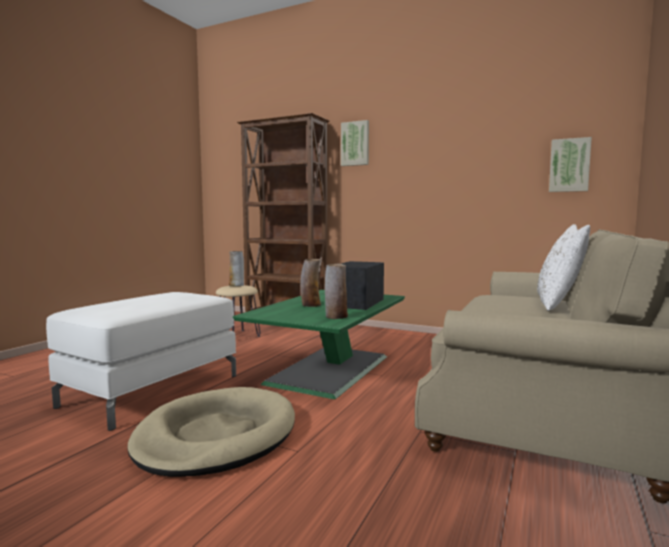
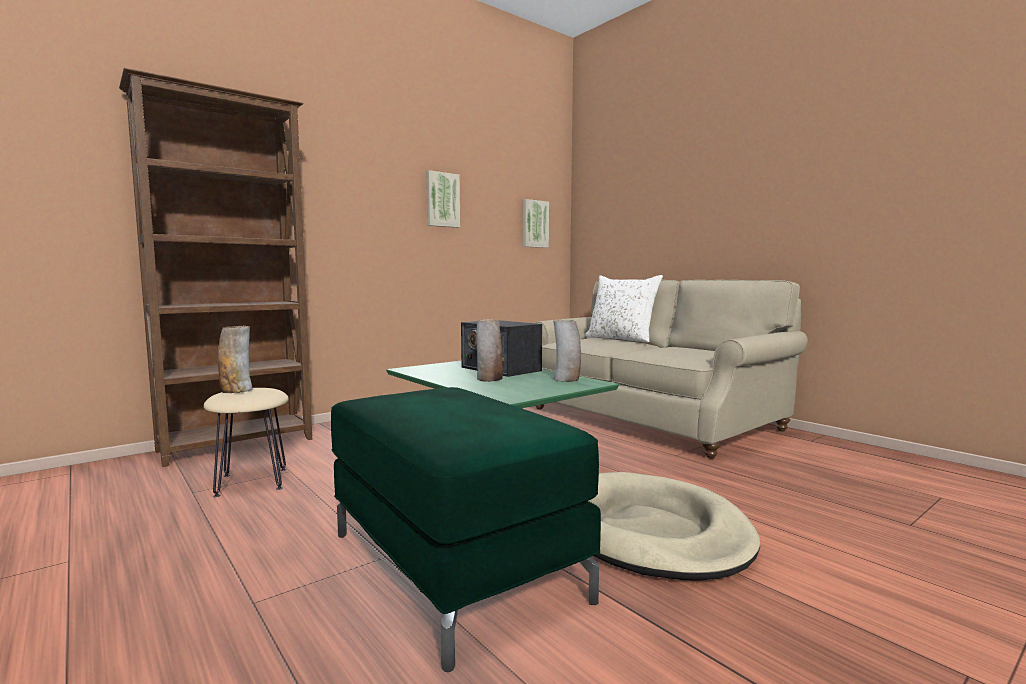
camera: 65 degrees left, 0 degrees up
(153, 390) = (450, 564): white ottoman -> green ottoman
(355, 143) = (327, 162): picture -> picture (442, 200)

